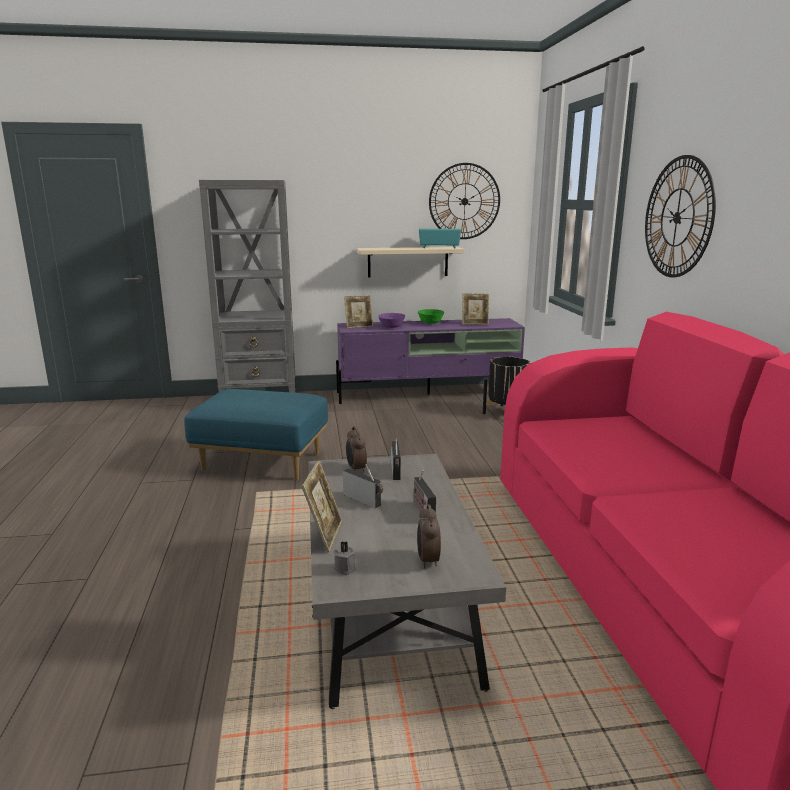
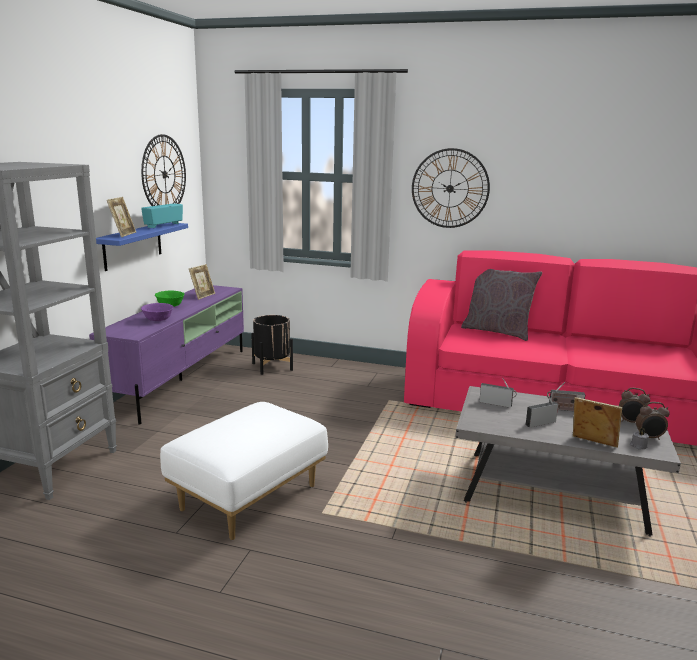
camera: 65 degrees left, 0 degrees up
(263, 461) = (249, 497): blue ottoman -> white ottoman
(356, 469) = (485, 415): alarm clock -> alarm clock (649, 438)
(359, 326) = (127, 329): picture frame -> picture frame (123, 234)
(408, 262) = (133, 245): beige shelf -> blue shelf
(644, 439) = (497, 331): none -> grey pillow

